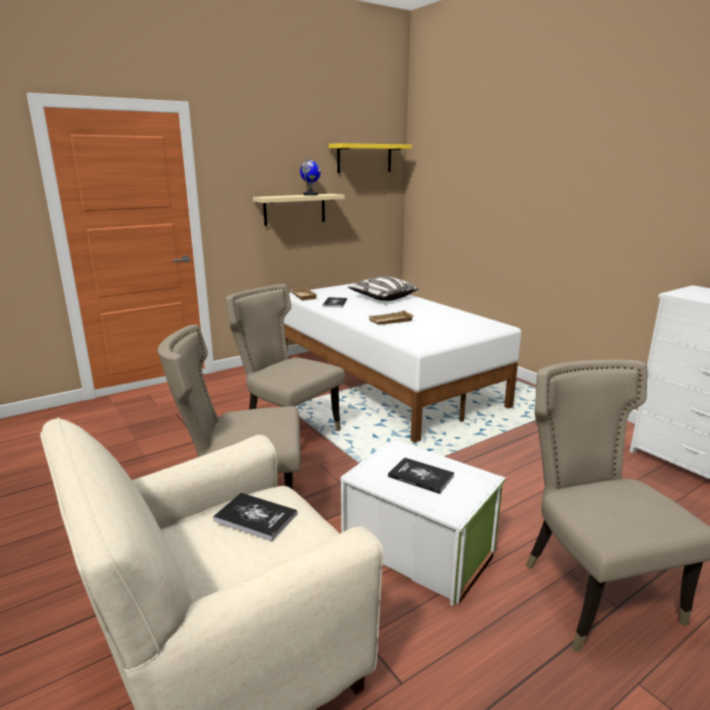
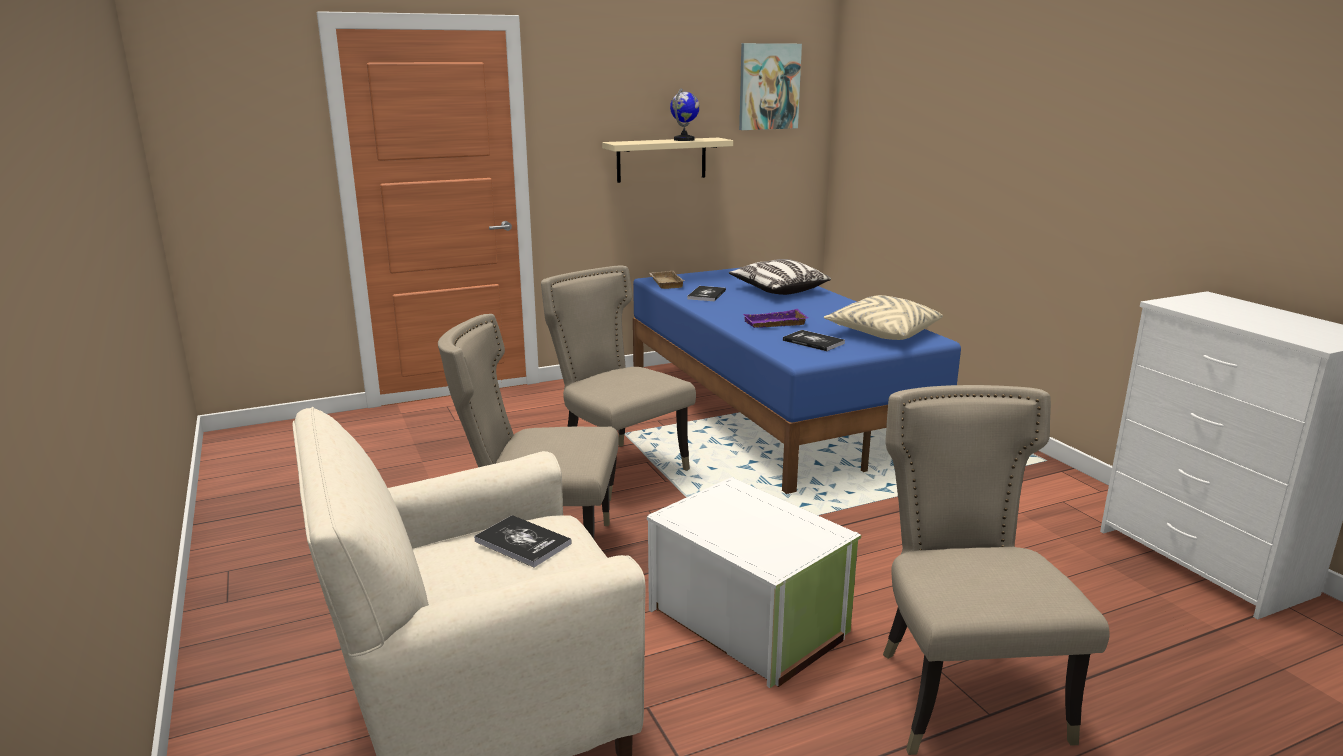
camera: 10 degrees right, 0 degrees up
(364, 158) = (768, 86): yellow shelf -> picture
(385, 380) = (772, 408): white bed -> blue bed
(391, 321) = (774, 324): beige tray -> purple tray
(421, 476) = (749, 523): book -> book (813, 342)
(466, 324) = (882, 333): none -> beige pillow

